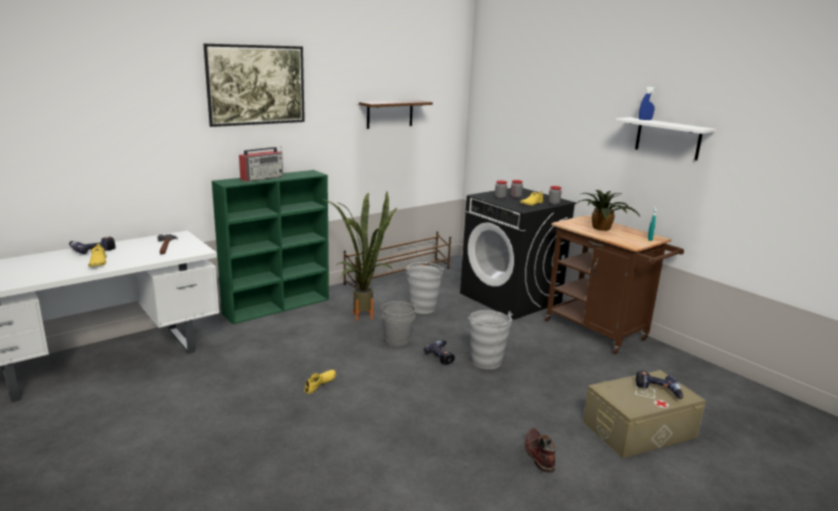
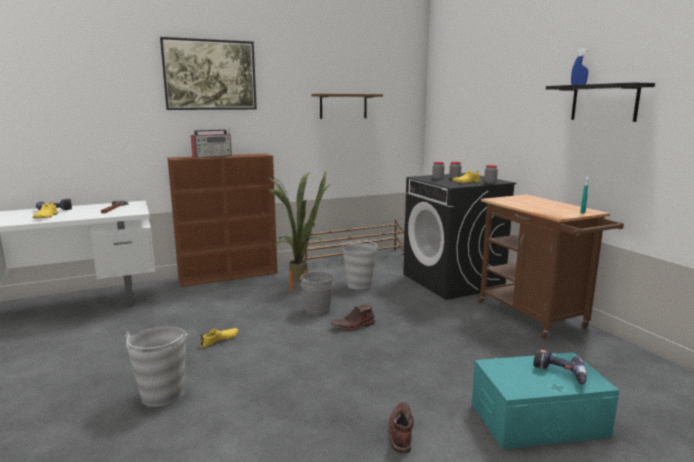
camera: 15 degrees right, 5 degrees down
(278, 306) = (229, 275): green bookcase -> brown bookcase
(442, 356) = (353, 326): power drill -> brown boot
(486, 361) = (395, 334): grey bucket -> grey bucket (162, 395)
(603, 228) = (534, 203): potted plant -> none
(639, 429) = (537, 419): beige storage box -> turquoise storage box
(668, 138) = (604, 102): white shelf -> black shelf

